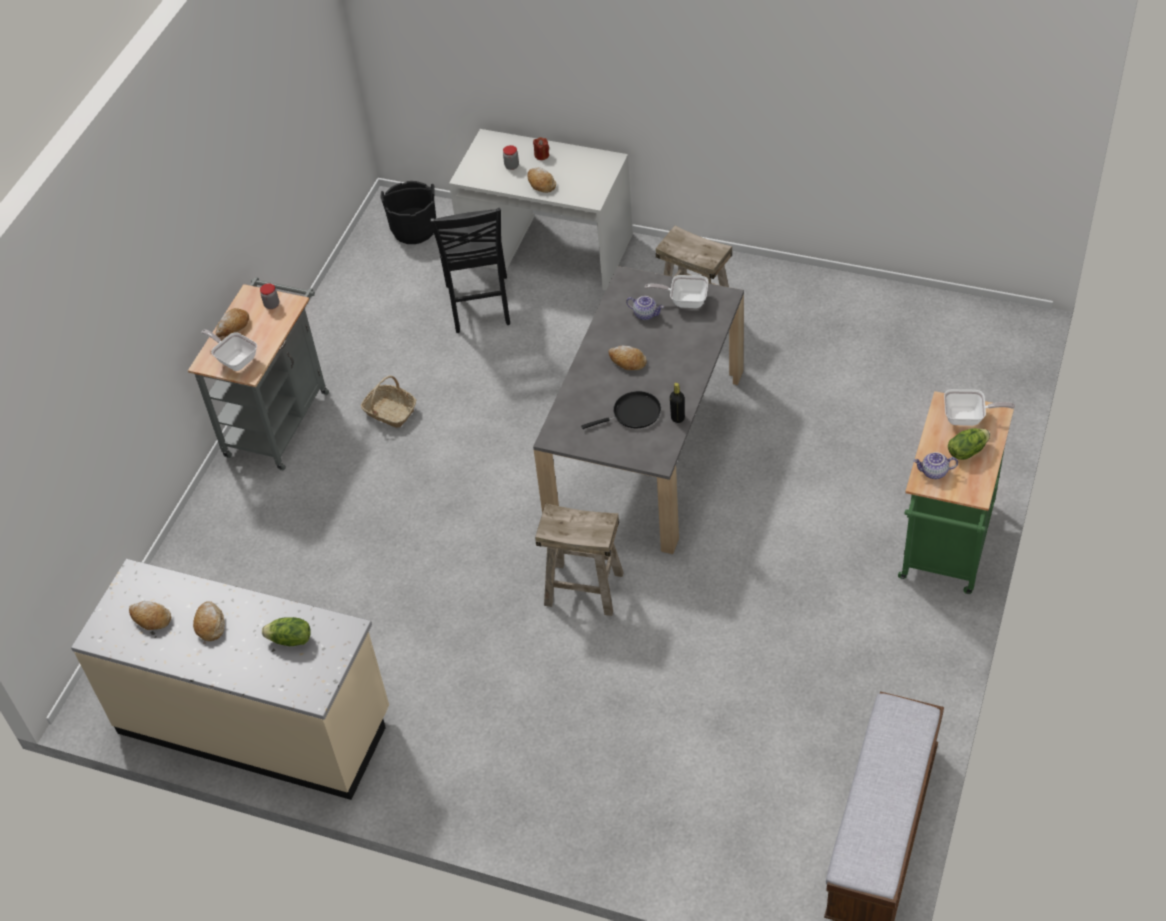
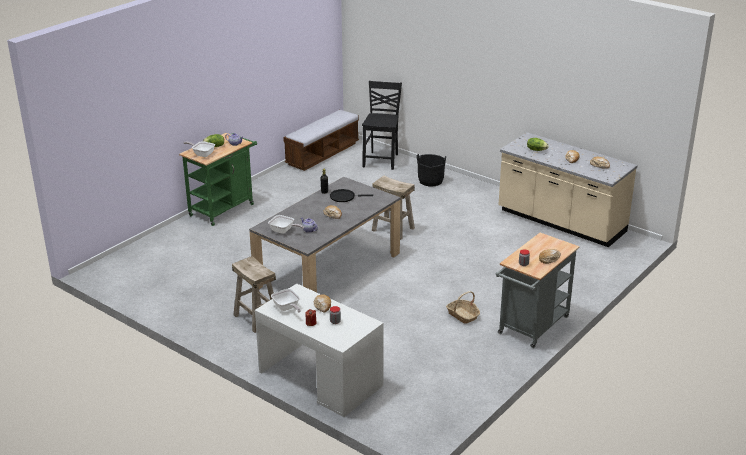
camera: 165 degrees left, 20 degrees down
(235, 359) = (550, 244): frying pan -> frying pan (287, 308)
(414, 230) = (407, 417): black bucket -> black bucket (430, 181)
(479, 306) = (384, 356): black chair -> black chair (381, 160)

